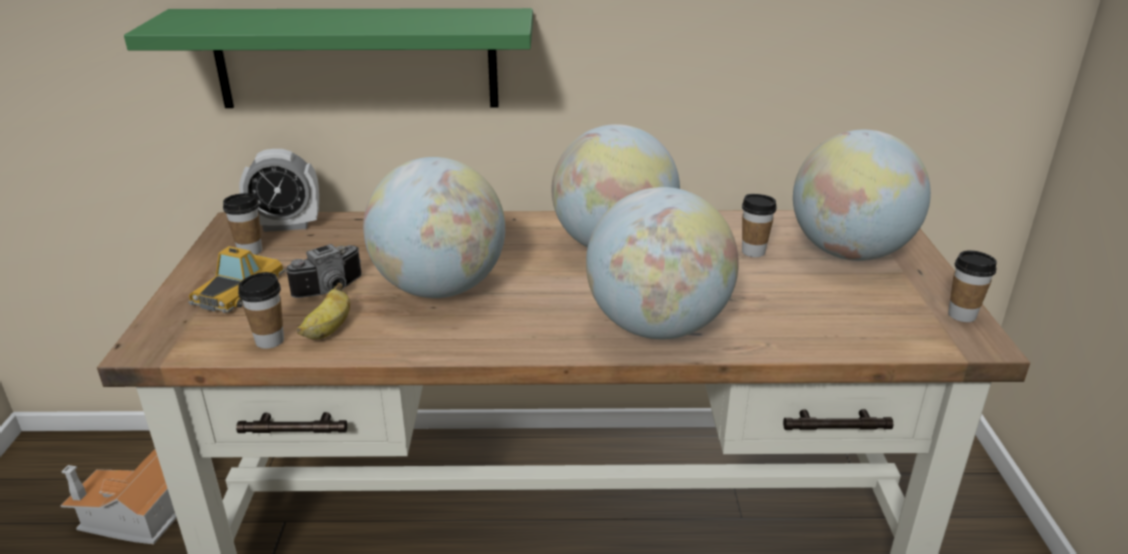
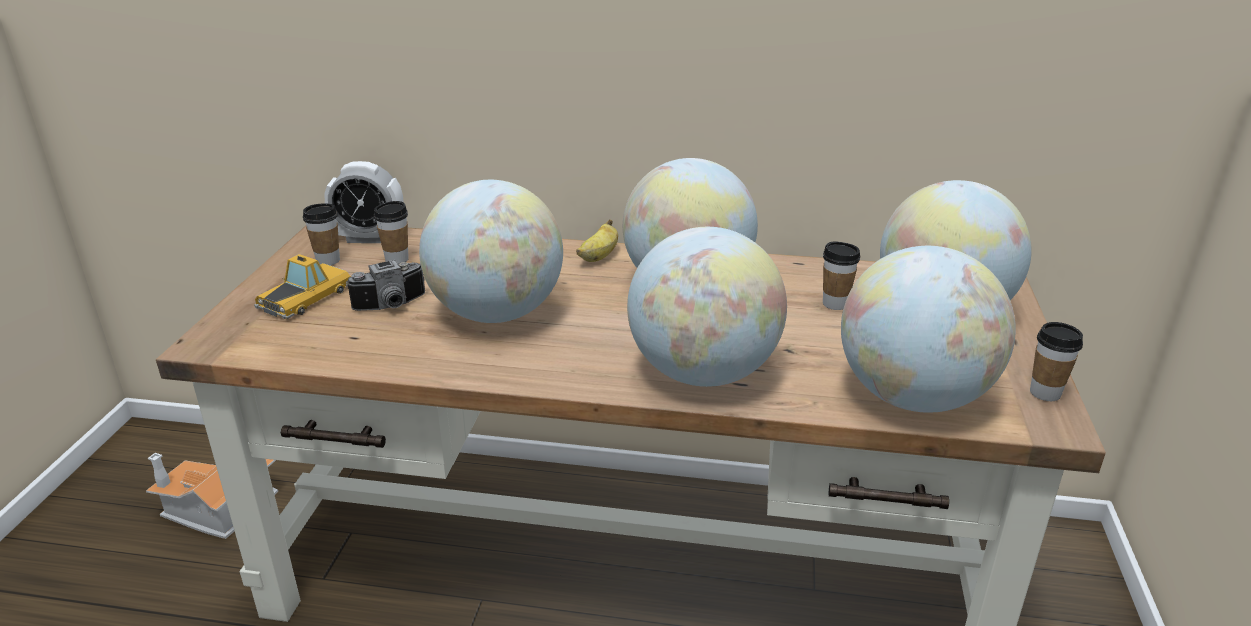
camera: 10 degrees right, 0 degrees up
(270, 341) = (318, 349): cup -> cup (397, 259)
(328, 330) = (375, 345): banana -> banana (599, 257)
(356, 59) = (446, 76): green shelf -> none
(851, 330) = (912, 397): none -> globe

